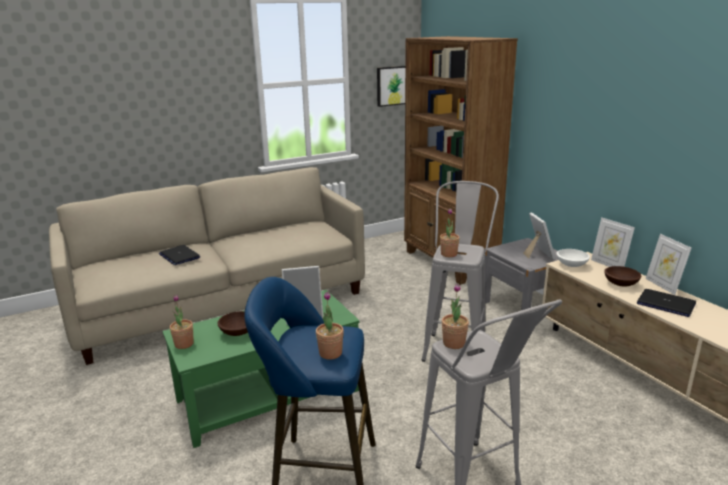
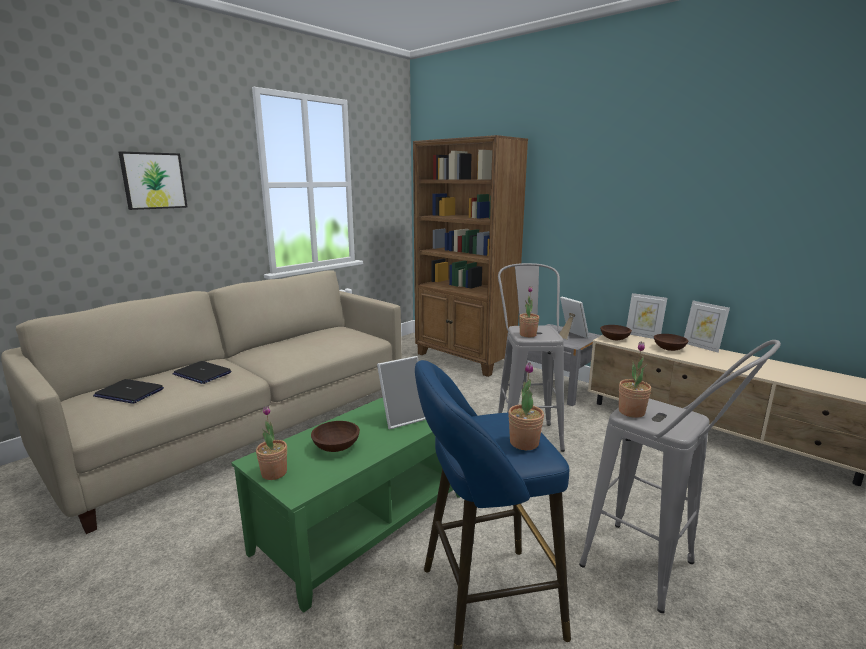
camera: 20 degrees left, 5 degrees down
(393, 85) = (389, 193): picture -> picture (153, 181)
(571, 265) = (614, 339): white bowl -> brown bowl
(665, 304) = (720, 360): laptop -> laptop (129, 393)

